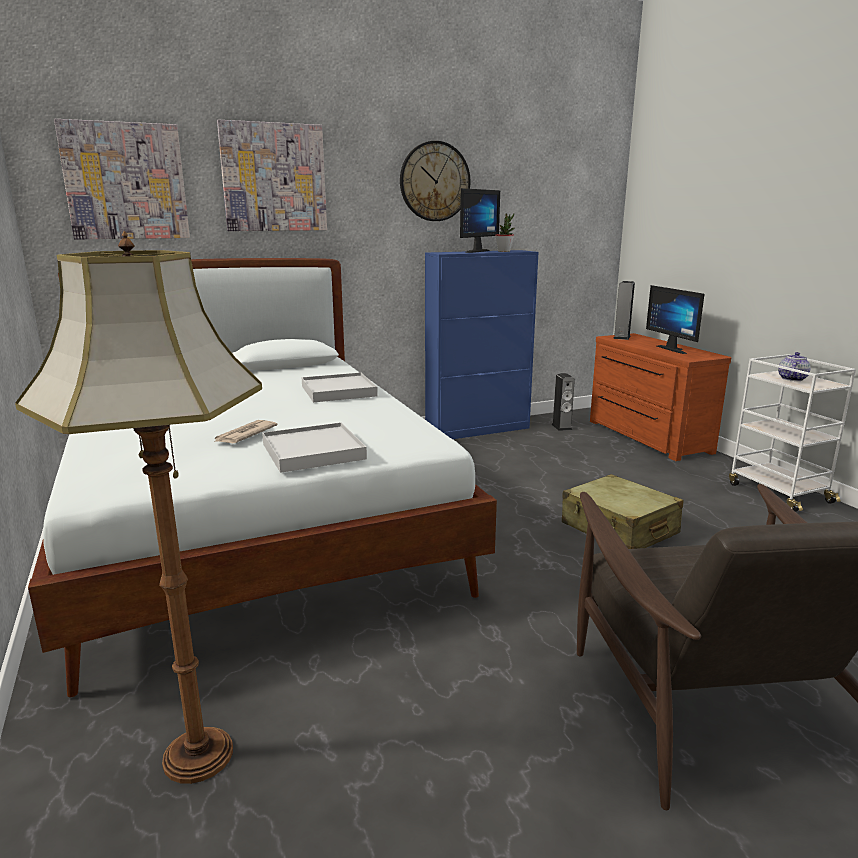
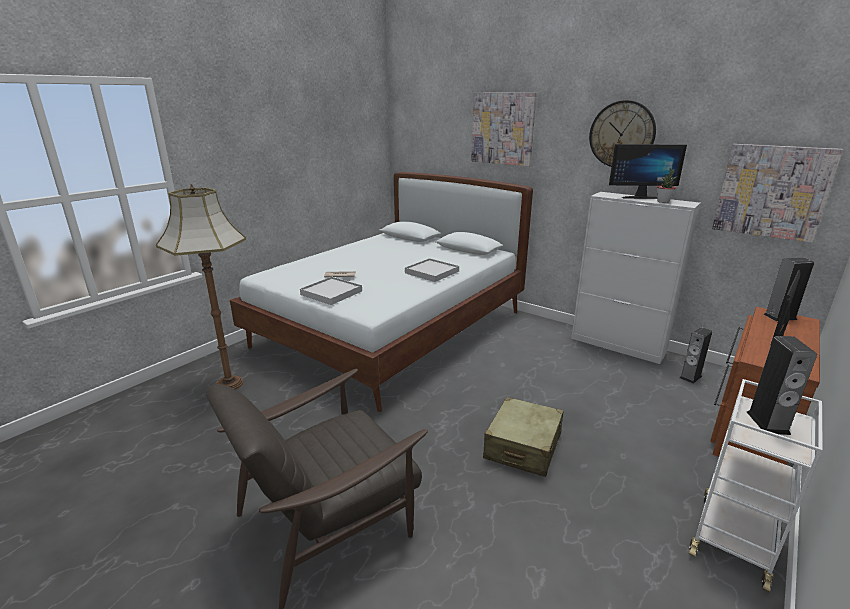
camera: 60 degrees right, 5 degrees up
(125, 181) = (430, 129): picture -> picture (772, 191)
(478, 430) = (618, 345): blue cabinet -> white cabinet
(791, 379) = (767, 423): teapot -> speaker

